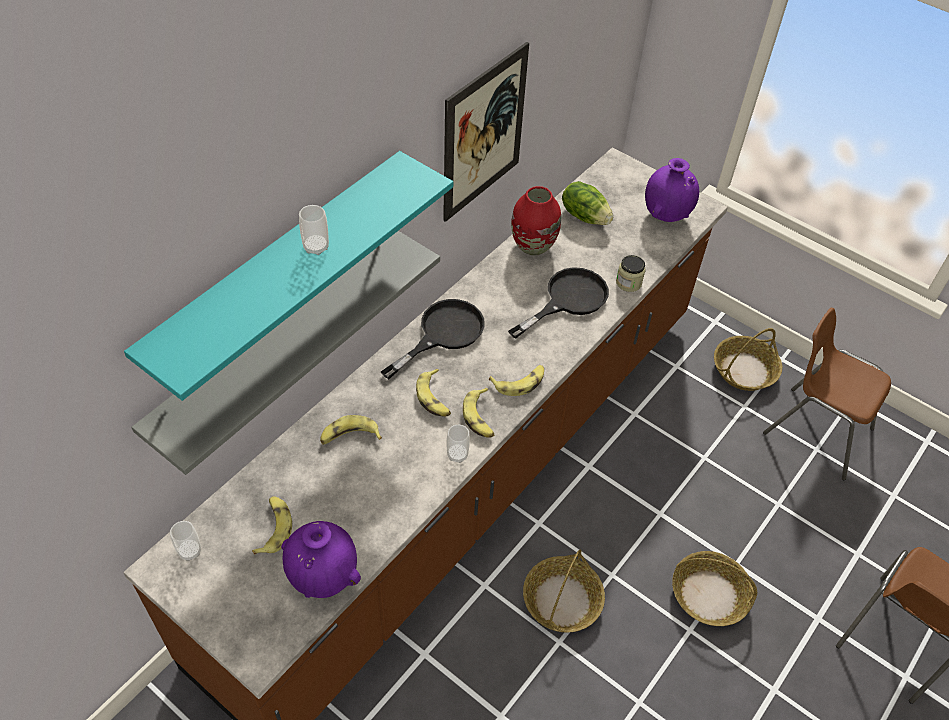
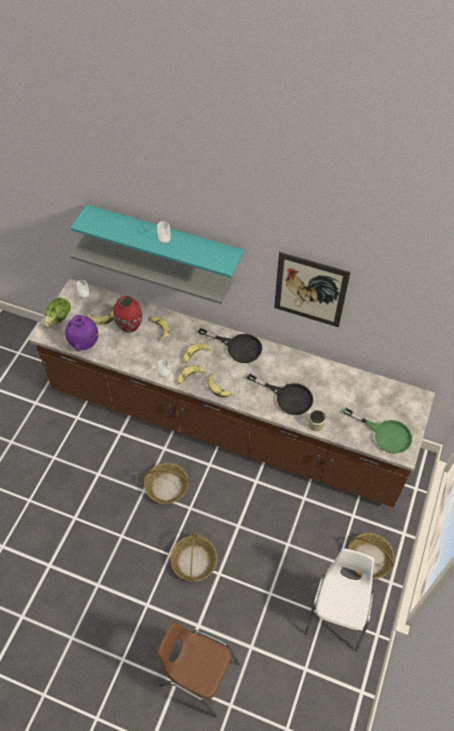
camera: 75 degrees right, 5 degrees up
(533, 246) = (322, 371): red vase -> red vase (129, 326)
(585, 216) = (361, 391): lettuce -> lettuce (59, 318)
(666, 215) = (385, 434): purple vase -> green frying pan
(816, 431) = (338, 612): brown chair -> white chair

